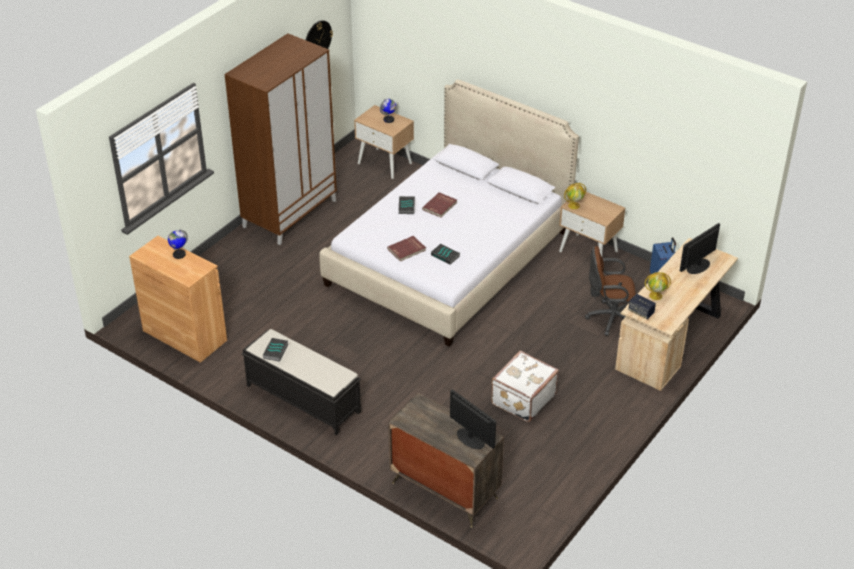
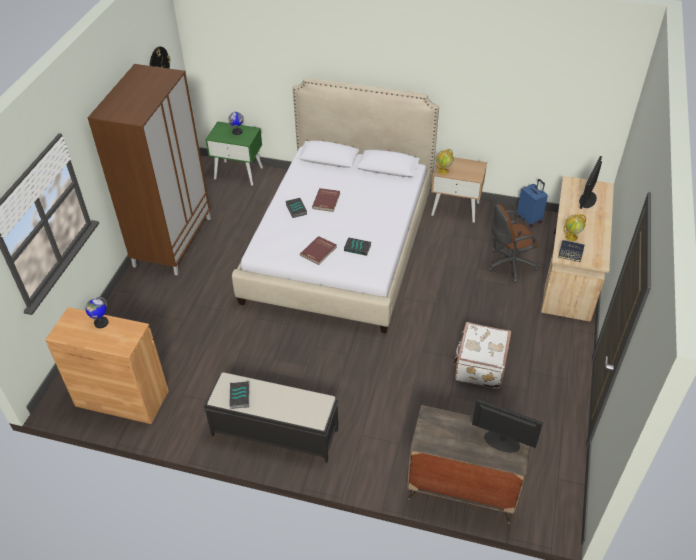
camera: 20 degrees left, 5 degrees up
(385, 163) = (239, 173): beige nightstand -> green nightstand

